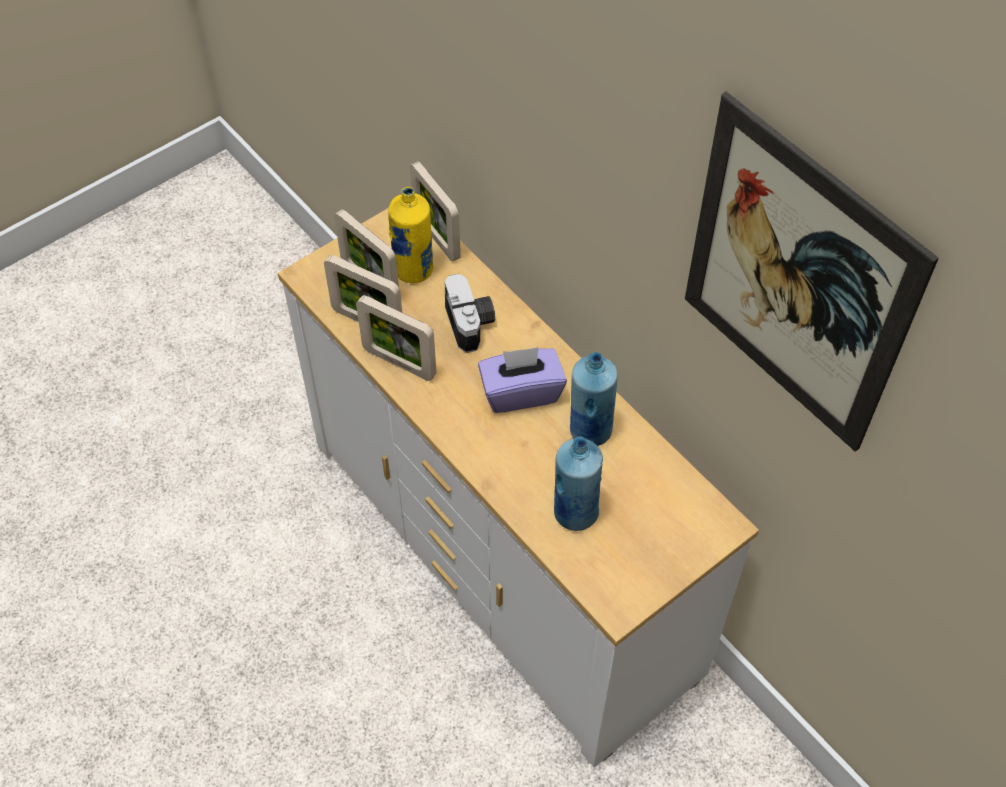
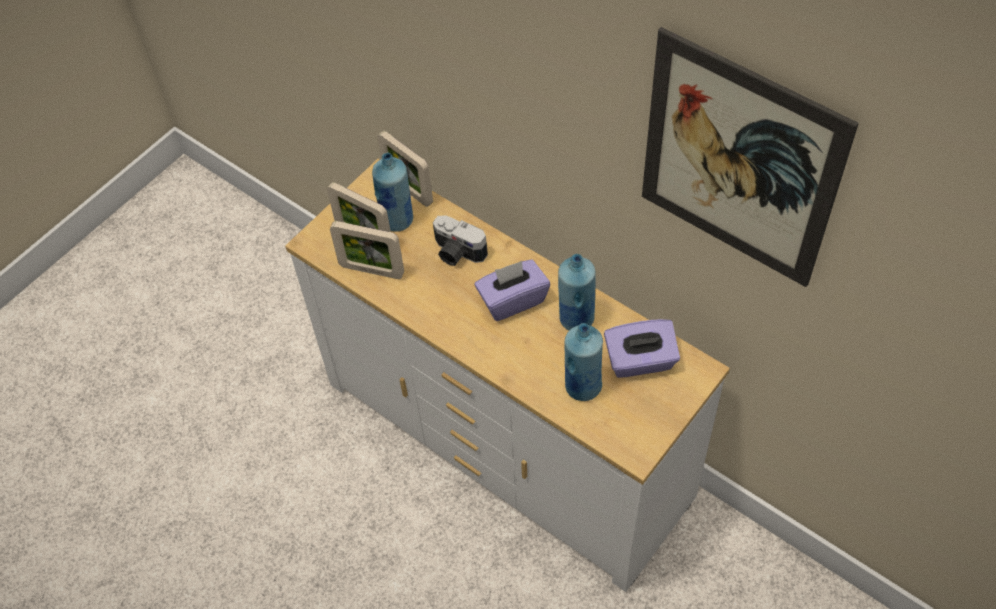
camera: 10 degrees left, 0 degrees up
(399, 363) = (407, 298): picture frame -> none
(413, 270) = (397, 220): yellow bottle -> blue bottle
(472, 323) = (457, 253): camera -> camera turned 150 degrees clockwise
(652, 498) = (640, 361): none -> purple tissue box

